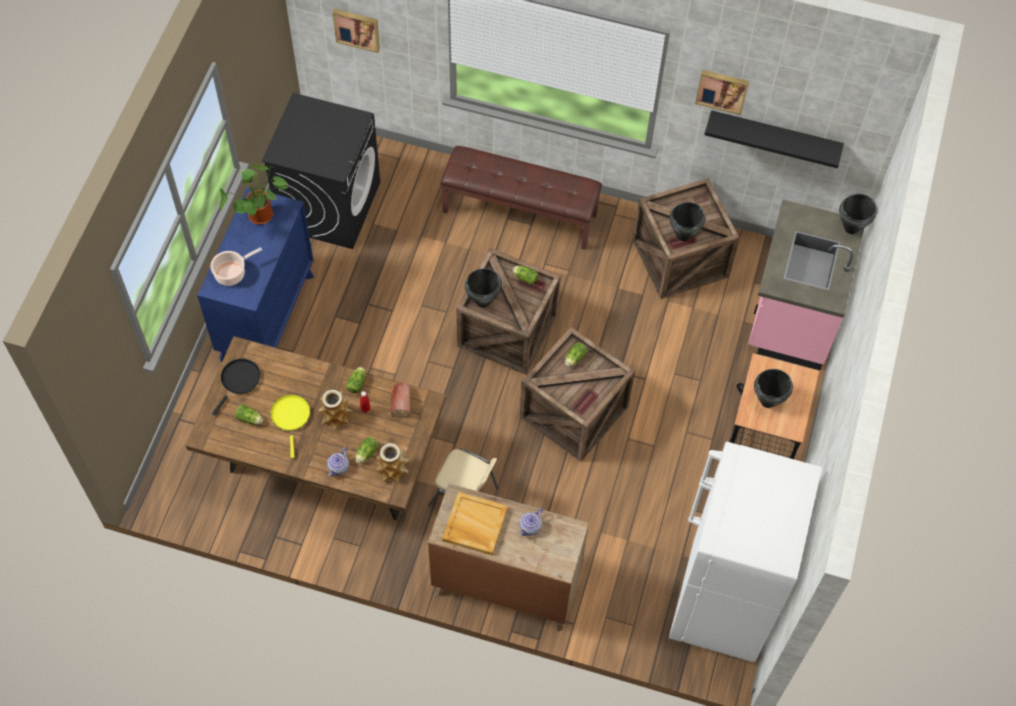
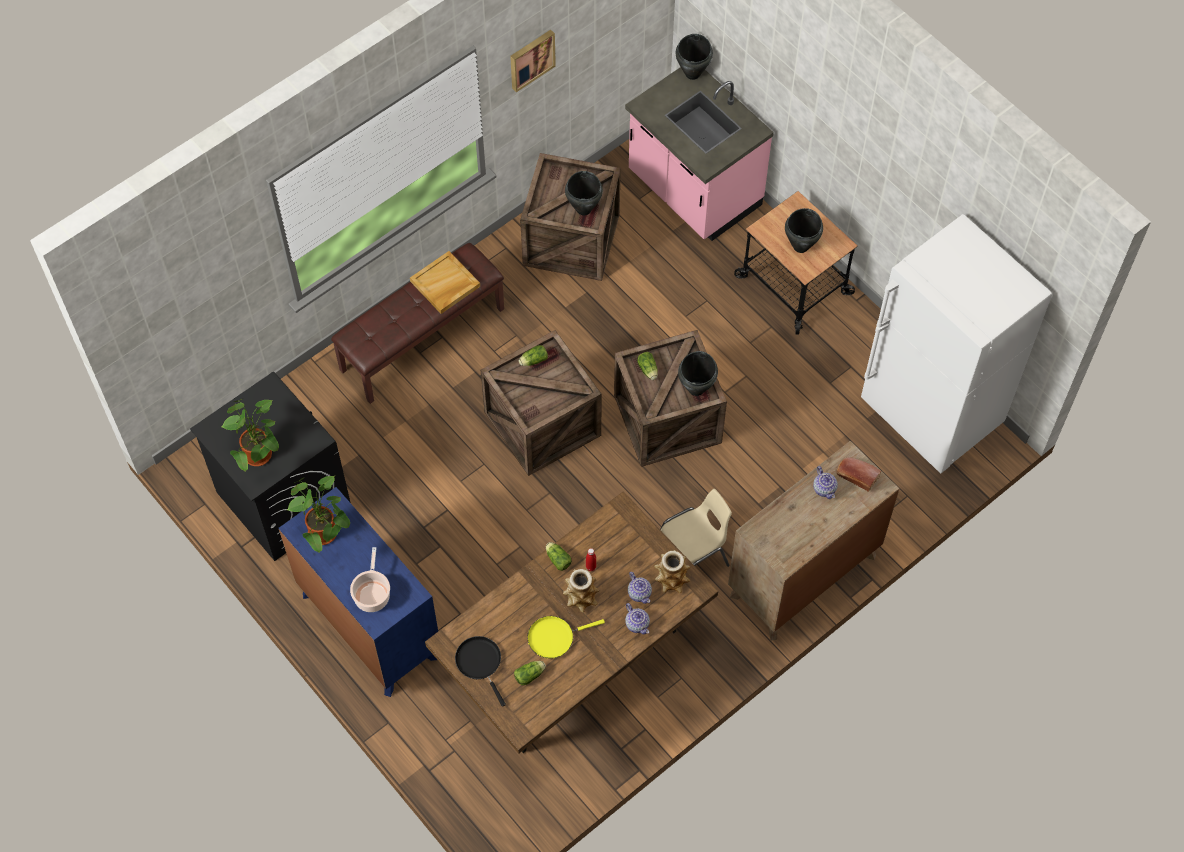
camera: 55 degrees left, 0 degrees up
(291, 417) = (554, 637): yellow frying pan -> yellow frying pan turned 45 degrees counterclockwise
(299, 145) = (260, 457): none -> potted plant
(357, 29) = (191, 317): picture -> none
(366, 454) = (639, 593): lettuce -> teapot
(401, 402) = (604, 533): bread -> bread (856, 476)
(474, 525) = (792, 532): beige tray -> beige tray (445, 284)
(483, 301) = (533, 409): black cooking pot -> black cooking pot (696, 389)
(774, 136) = (582, 60): black shelf -> none

